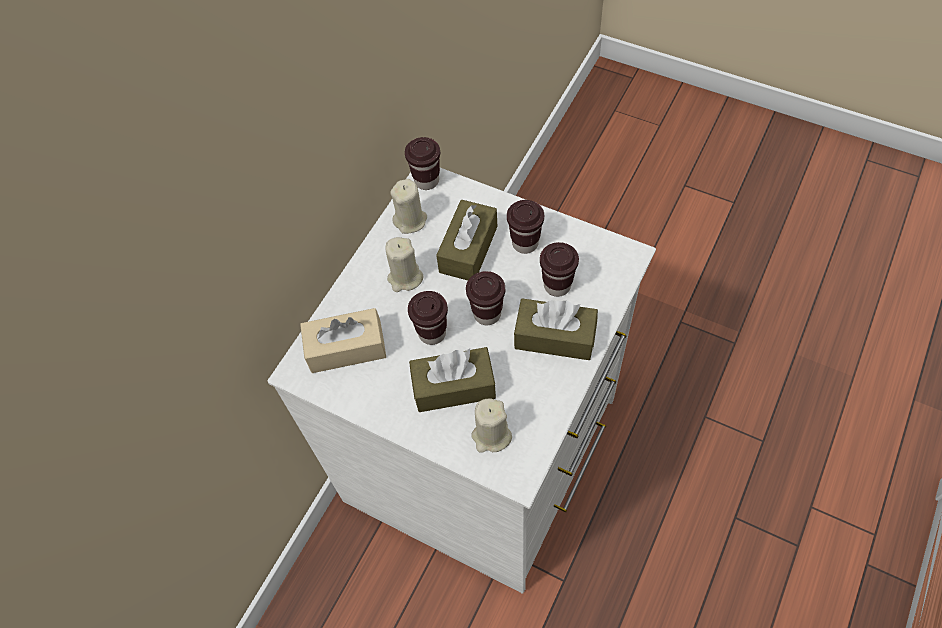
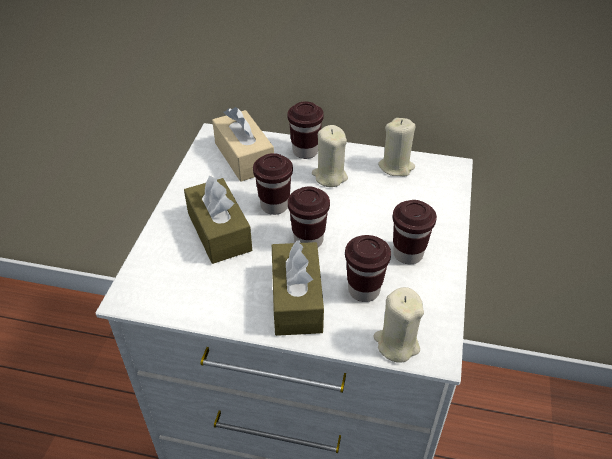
camera: 70 degrees right, 15 degrees down
(426, 181) = (449, 168): brown cup -> brown cup (305, 151)
(468, 249) = (381, 212): brown tissue box -> none
(491, 436) = (170, 268): beige candle -> beige candle (396, 343)

